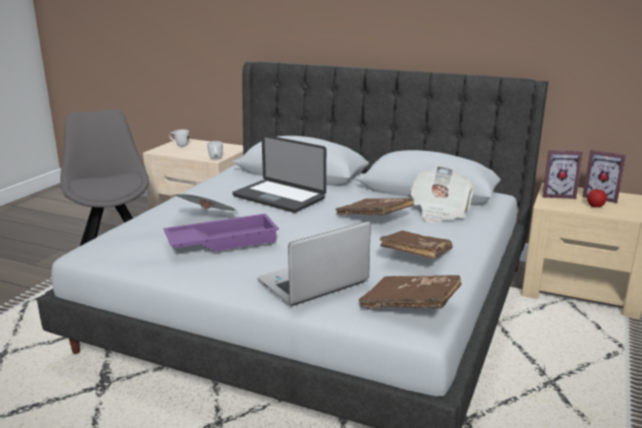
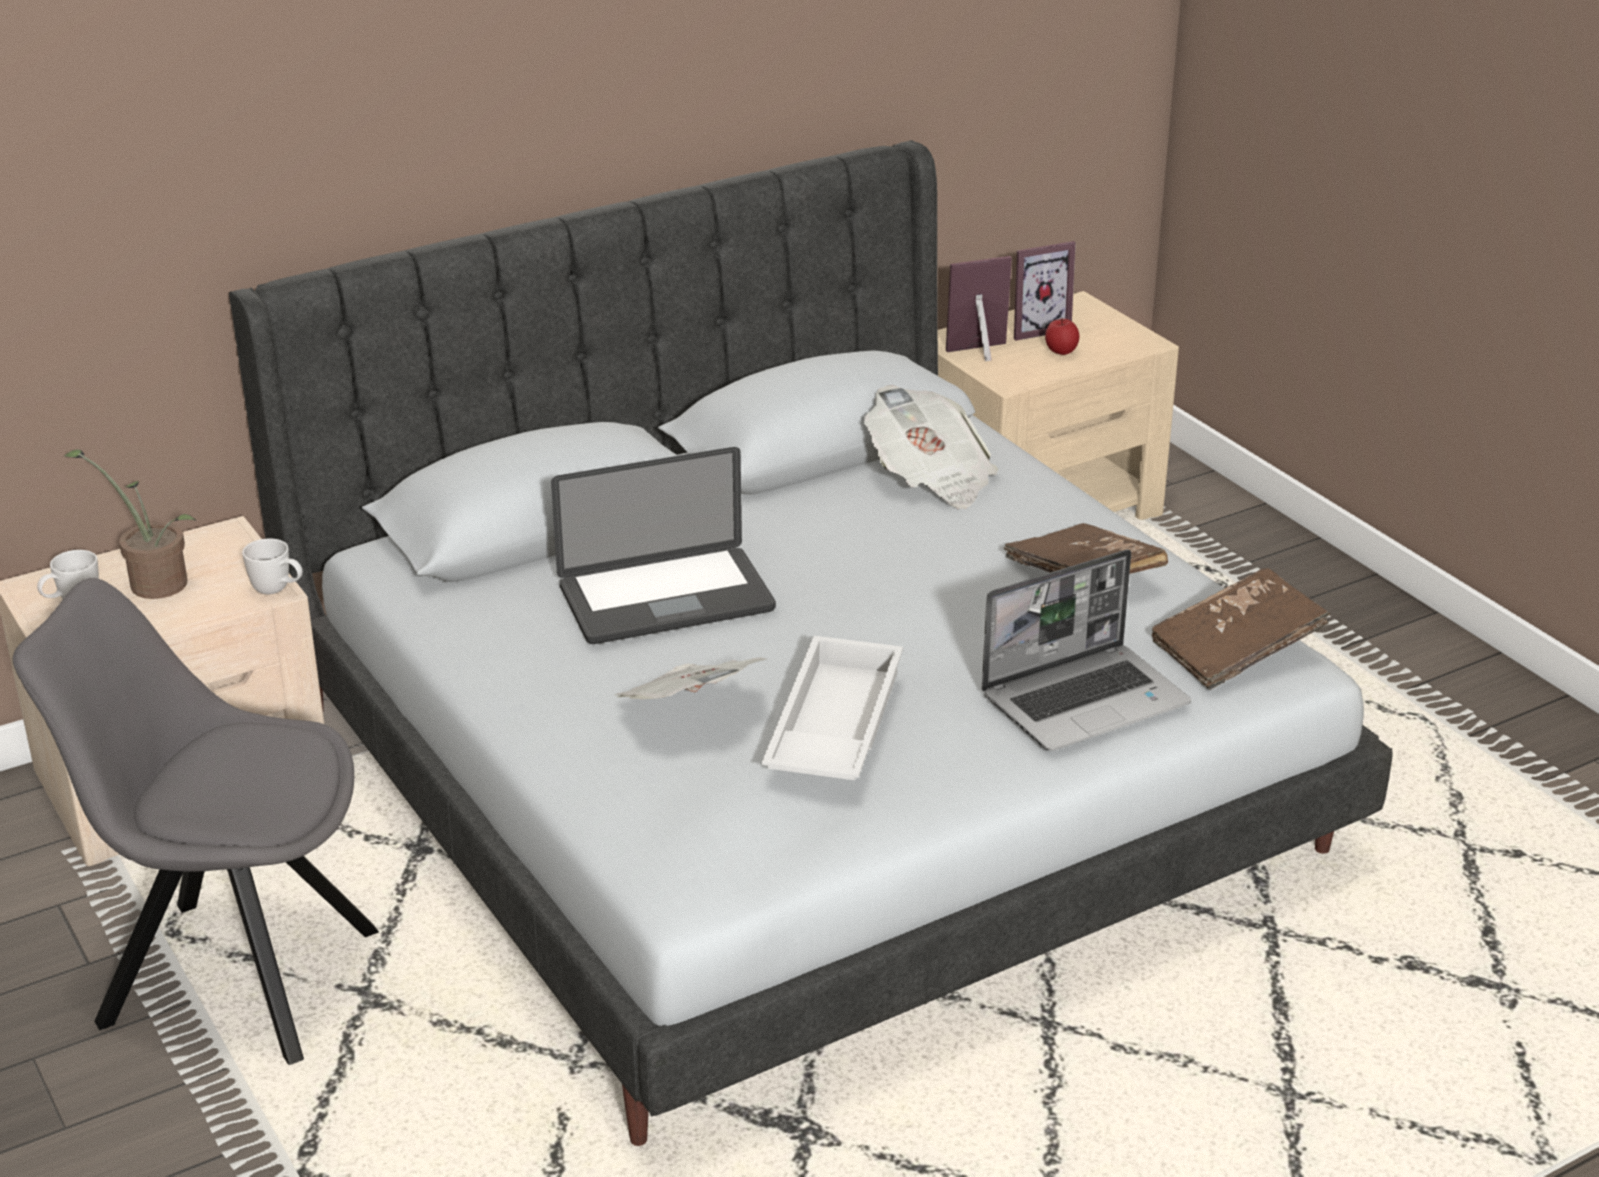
camera: 55 degrees left, 10 degrees up
(202, 148) = (152, 581): none -> potted plant
(222, 241) = (831, 726): purple tray -> white tray
(312, 283) = (1086, 700): laptop -> laptop turned 120 degrees counterclockwise
(374, 218) = (888, 547): brown book -> none
(557, 195) = (982, 354): picture frame -> picture frame turned 150 degrees counterclockwise

